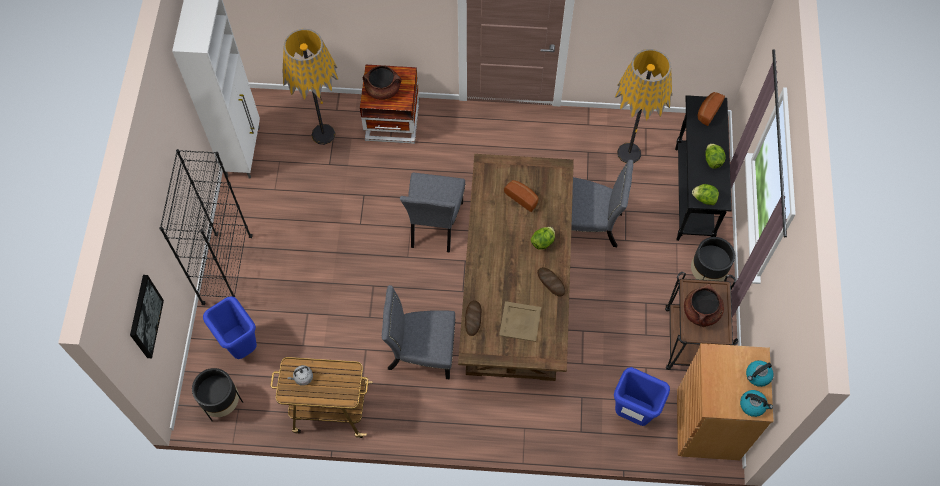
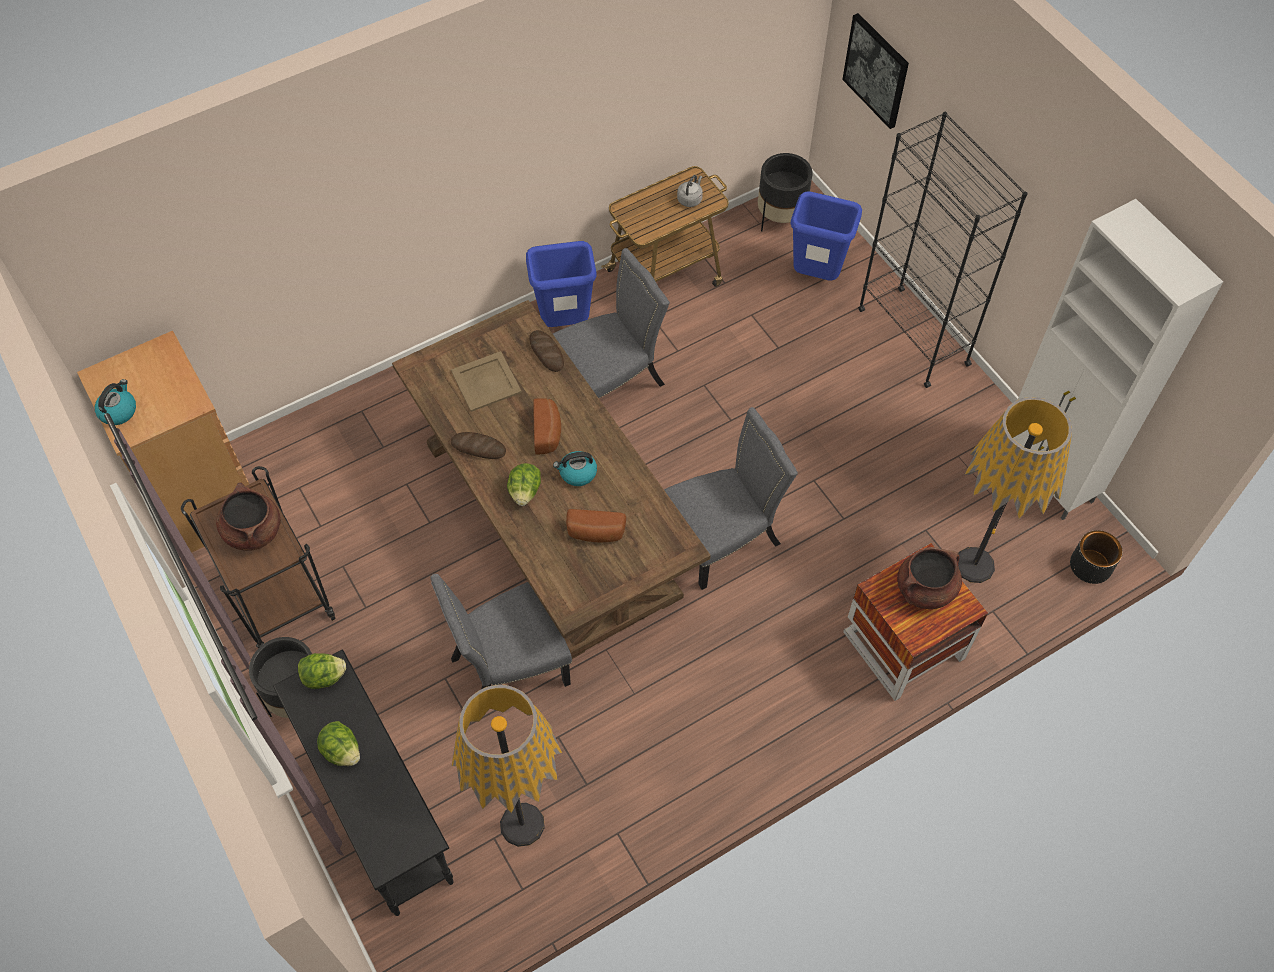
camera: 145 degrees right, 5 degrees down
(270, 100) = (1090, 565): none -> black planter
(435, 222) = (722, 540): grey chair -> grey chair turned 90 degrees clockwise
(632, 413) = (309, 464): blue trash can -> blue trash can (565, 323)
(707, 111) = (394, 838): bread -> bread (548, 432)
(753, 405) = (111, 375): kettle -> kettle (577, 473)

